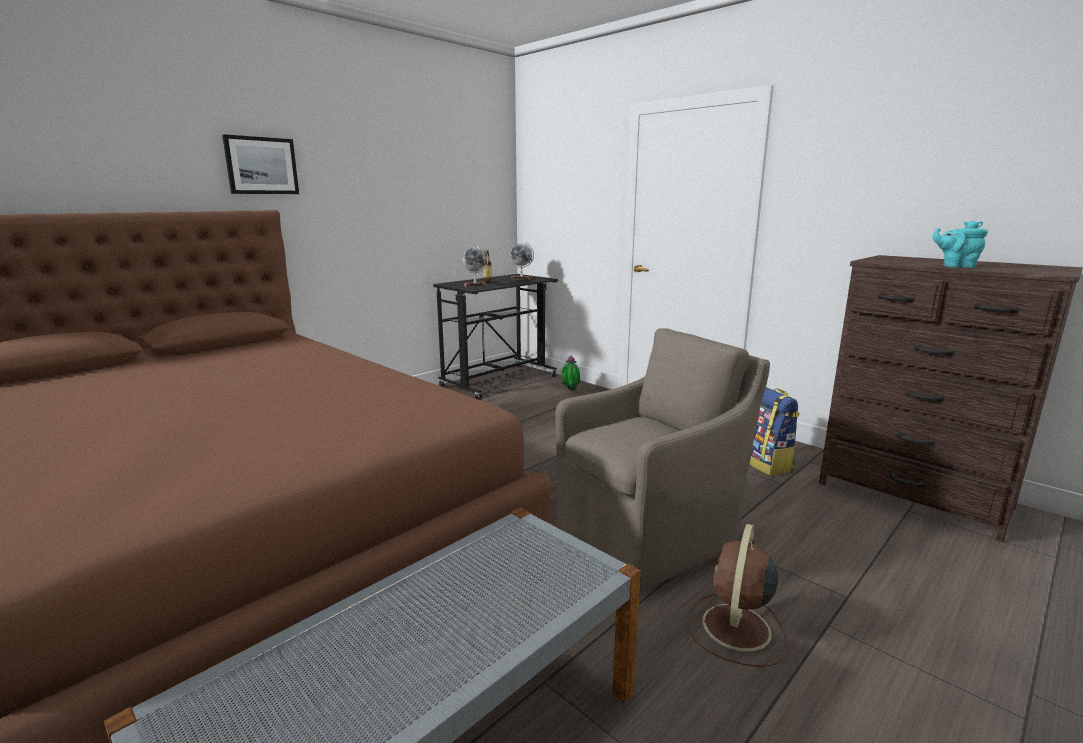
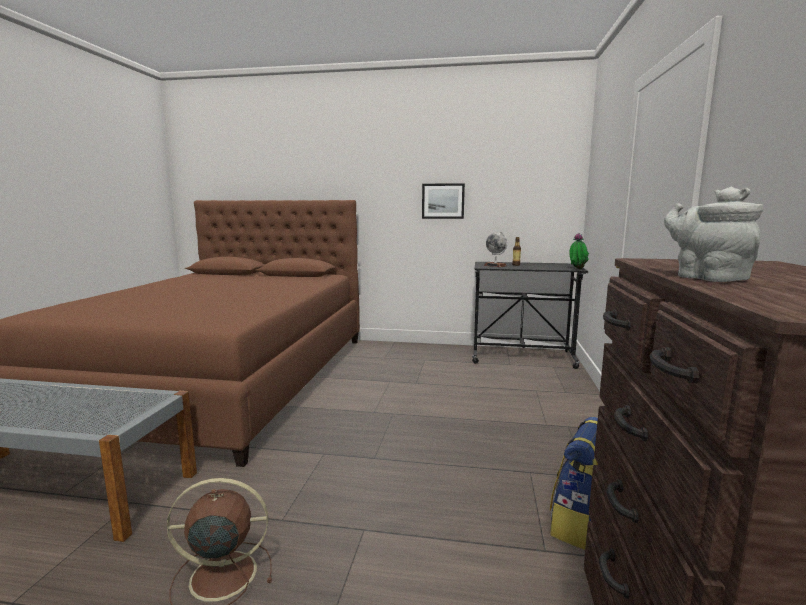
camera: 55 degrees right, 5 degrees down
(261, 166) = (356, 173): picture -> picture (443, 201)
(521, 279) = (555, 266): globe -> none
(570, 390) = (560, 382): potted plant -> potted plant (577, 269)
(650, 535) = (339, 492): brown armchair -> none
(955, 266) = (706, 277): turquoise teapot -> grey teapot

